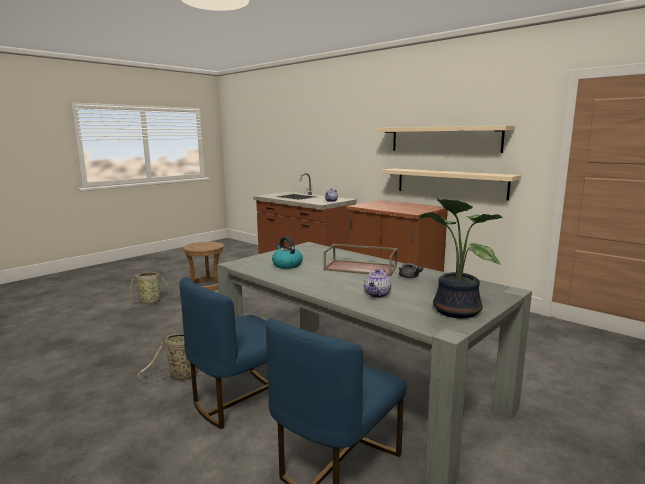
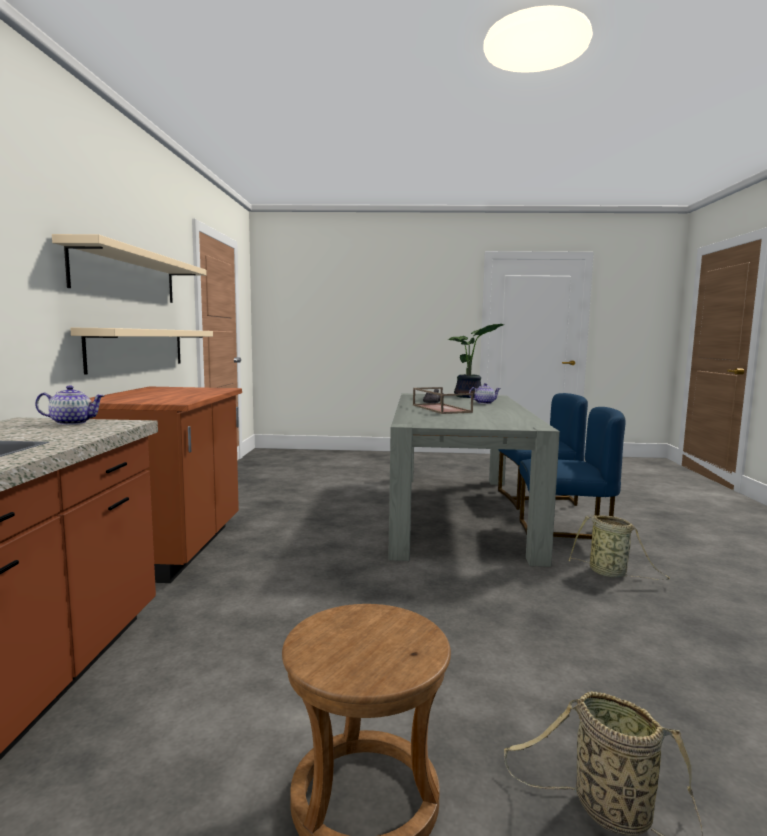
camera: 130 degrees left, 5 degrees down
(287, 265) = (491, 419): kettle -> none

